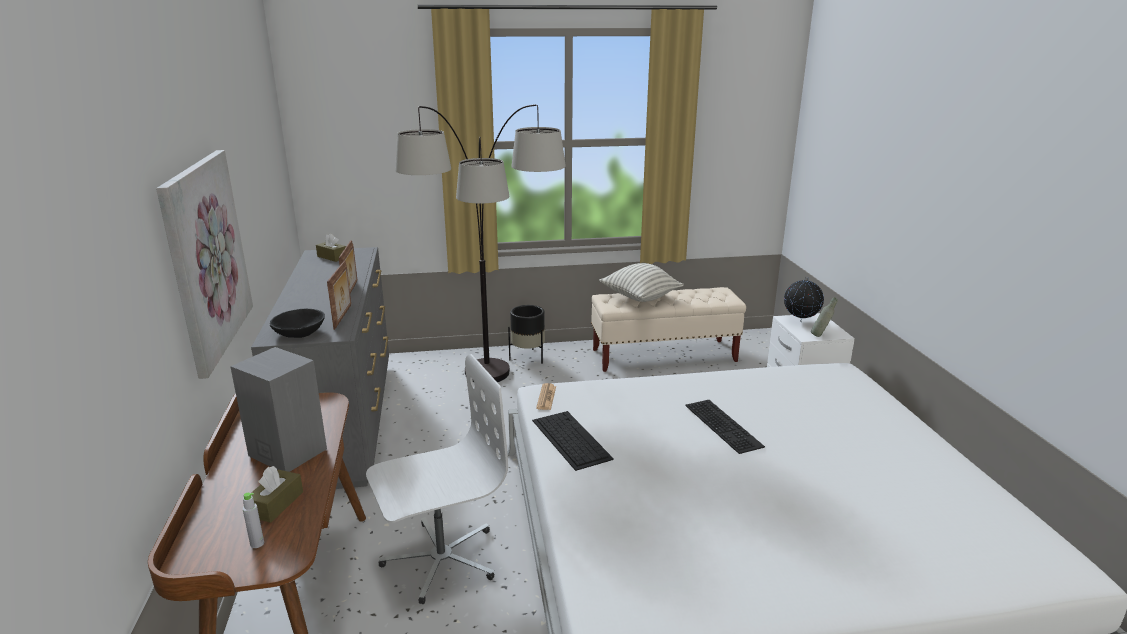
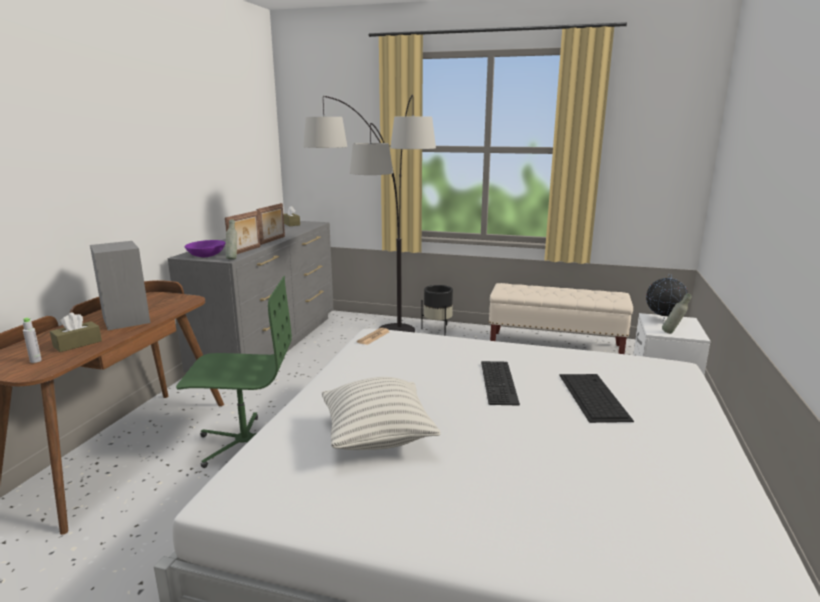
camera: 25 degrees right, 5 degrees down
(207, 257) = (127, 180): picture -> none
(299, 332) = (206, 255): black bowl -> purple bowl
(345, 333) = (233, 258): none -> grey bottle
(440, 559) = (244, 443): white office chair -> green office chair
(570, 439) = (358, 365): keyboard -> keyboard (592, 396)
(640, 298) = (534, 289): pillow -> pillow (377, 438)

